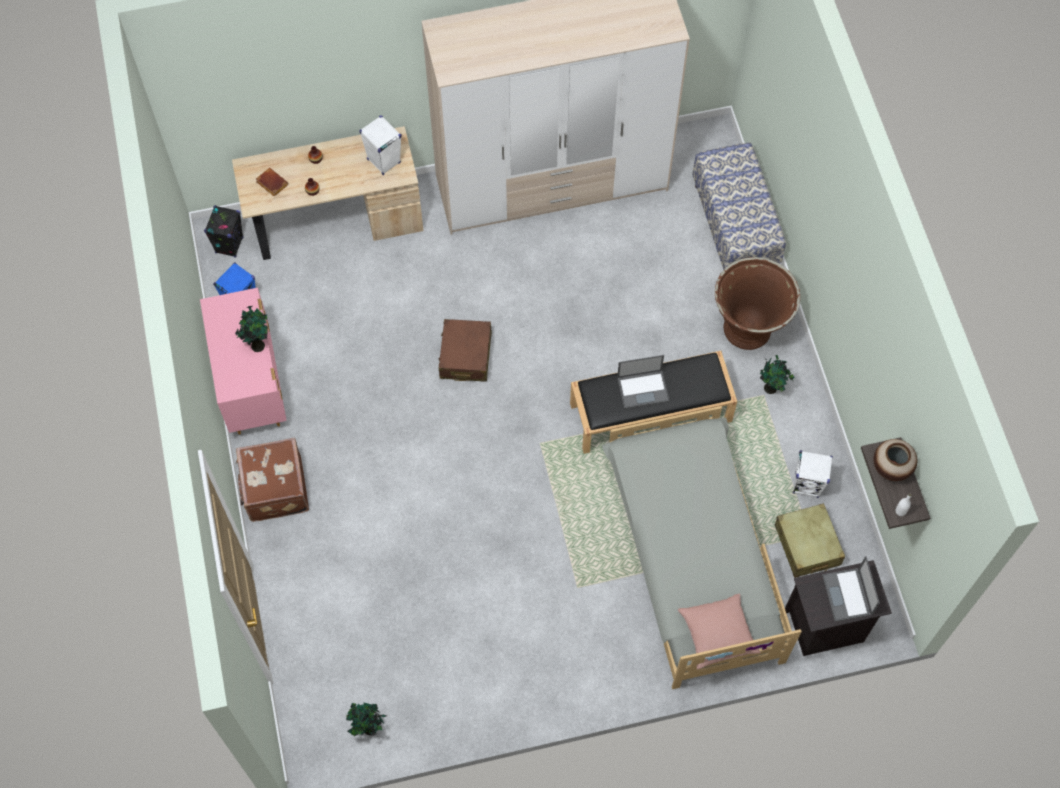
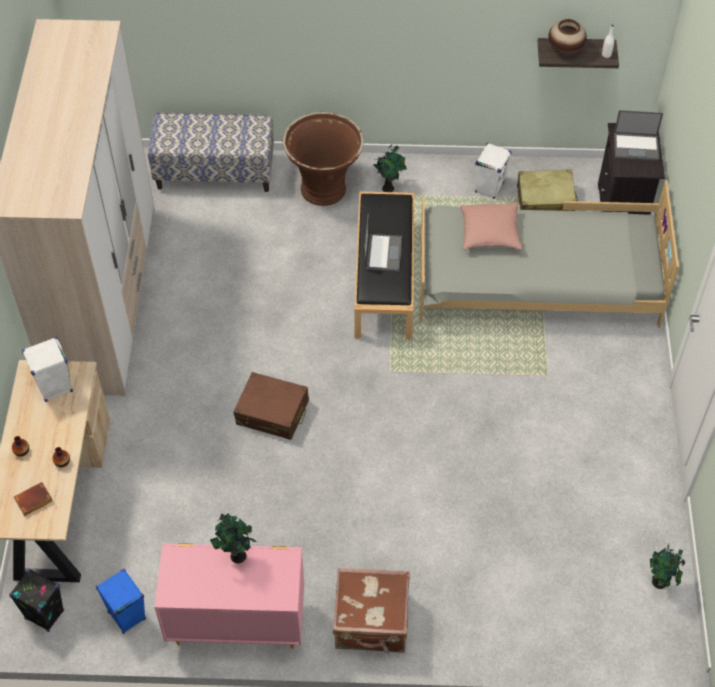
camera: 75 degrees left, 10 degrees down
(717, 634) = (639, 257): pink pillow -> pink pillow (489, 233)

